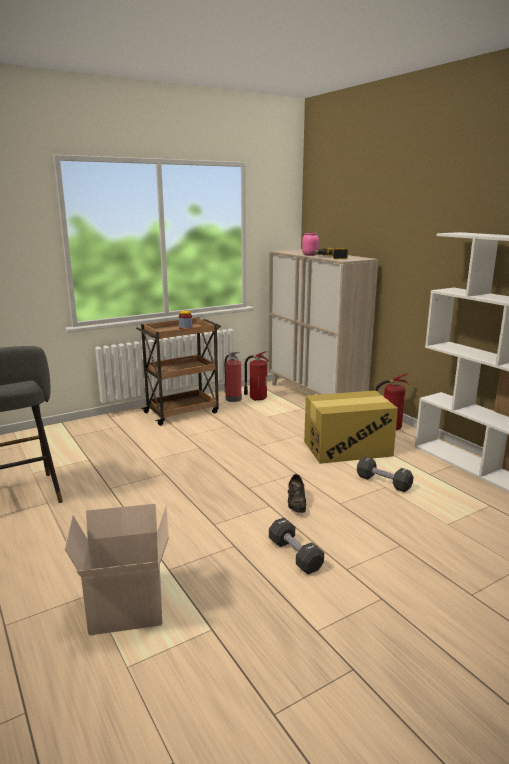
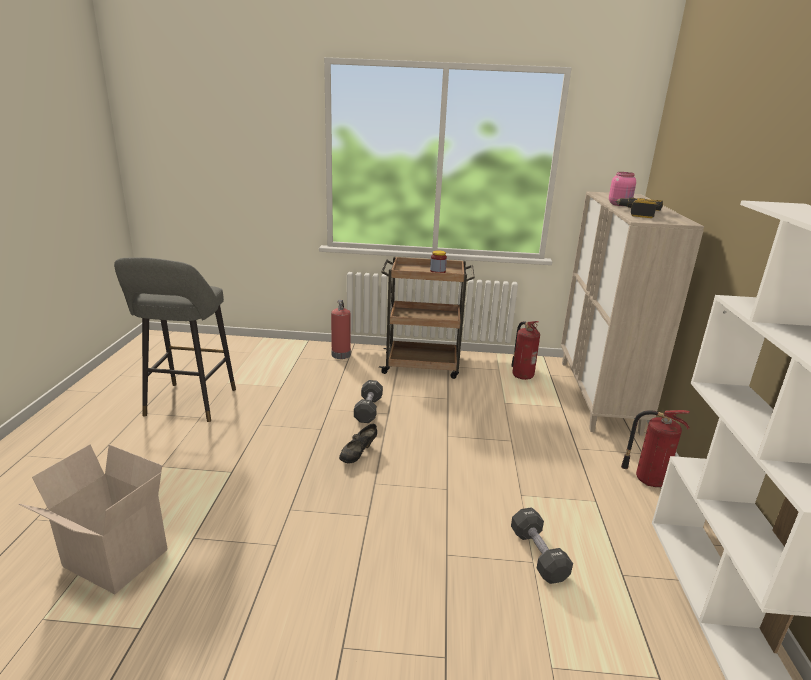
camera: 35 degrees right, 5 degrees up
(233, 398) = (494, 367): fire extinguisher -> fire extinguisher (341, 354)
(295, 555) = (314, 593): black dumbbell -> black dumbbell (368, 409)
(296, 505) = (396, 530): black shoe -> black shoe (358, 454)
(347, 448) = (551, 484): cardboard box -> none

